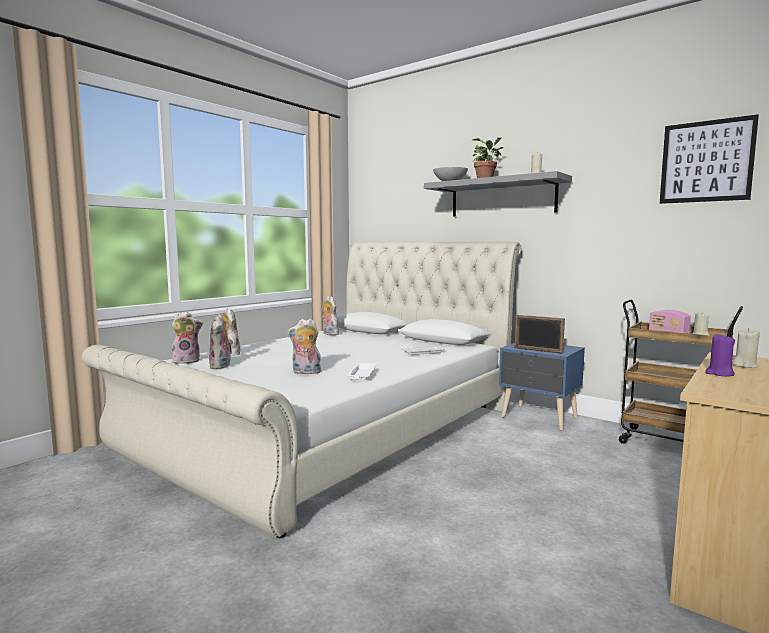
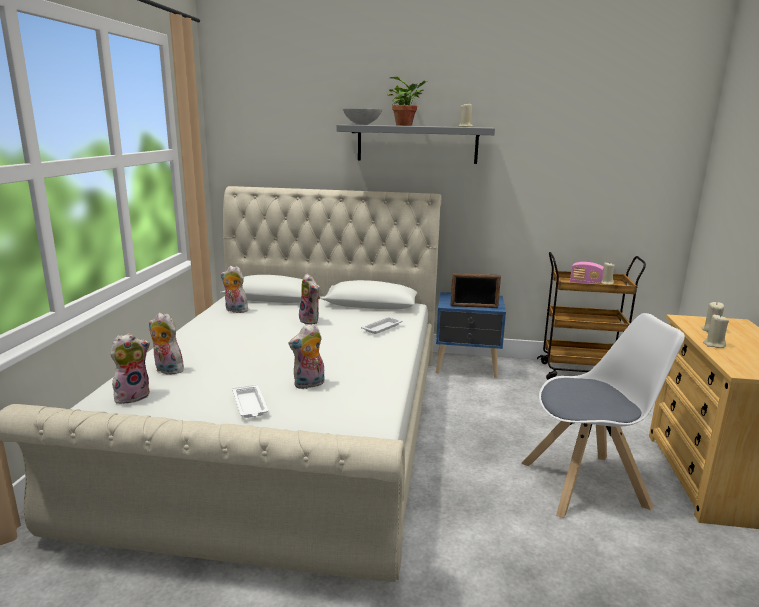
camera: 30 degrees left, 10 degrees up
(221, 366) = (195, 396): plush toy -> plush toy (311, 321)
(361, 374) = (373, 376): white tray -> white tray (250, 405)
(559, 530) = (587, 484): none -> chair
(706, 161) = (613, 127): picture -> none
(719, 373) = (714, 345): purple candle -> beige candle

